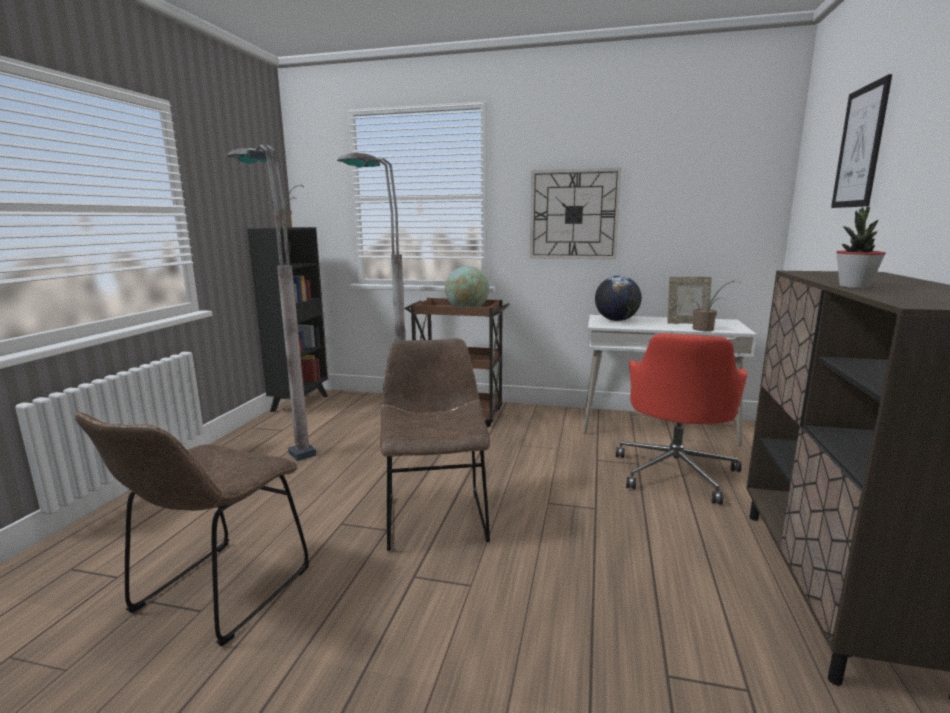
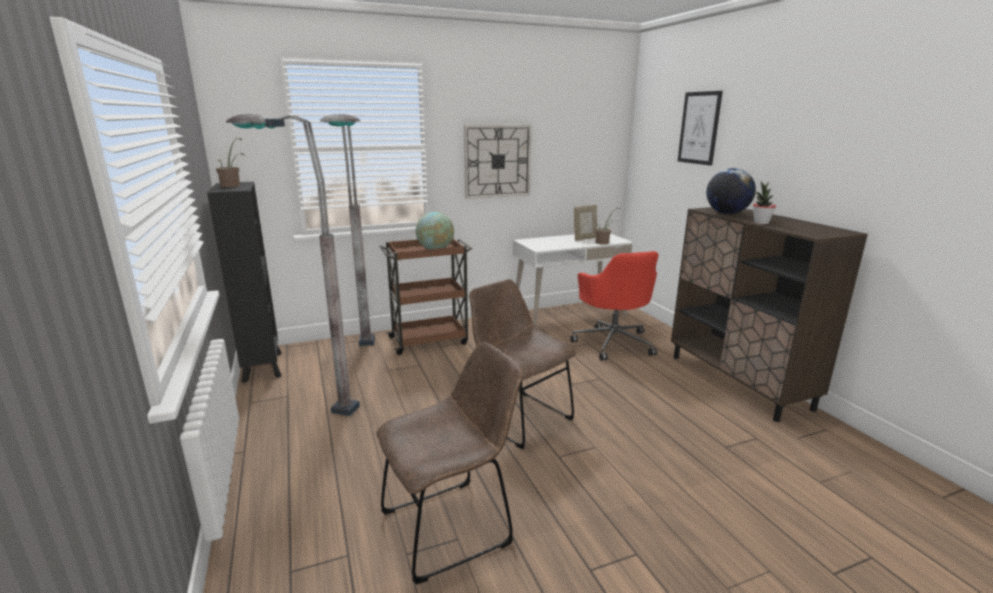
camera: 35 degrees left, 5 degrees up
(217, 595) = (452, 525): brown chair -> brown chair turned 105 degrees counterclockwise
(616, 320) = (540, 242): globe -> globe (726, 213)

